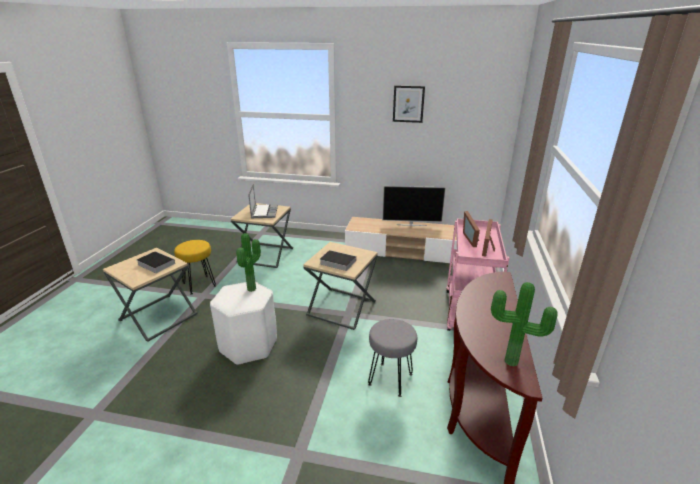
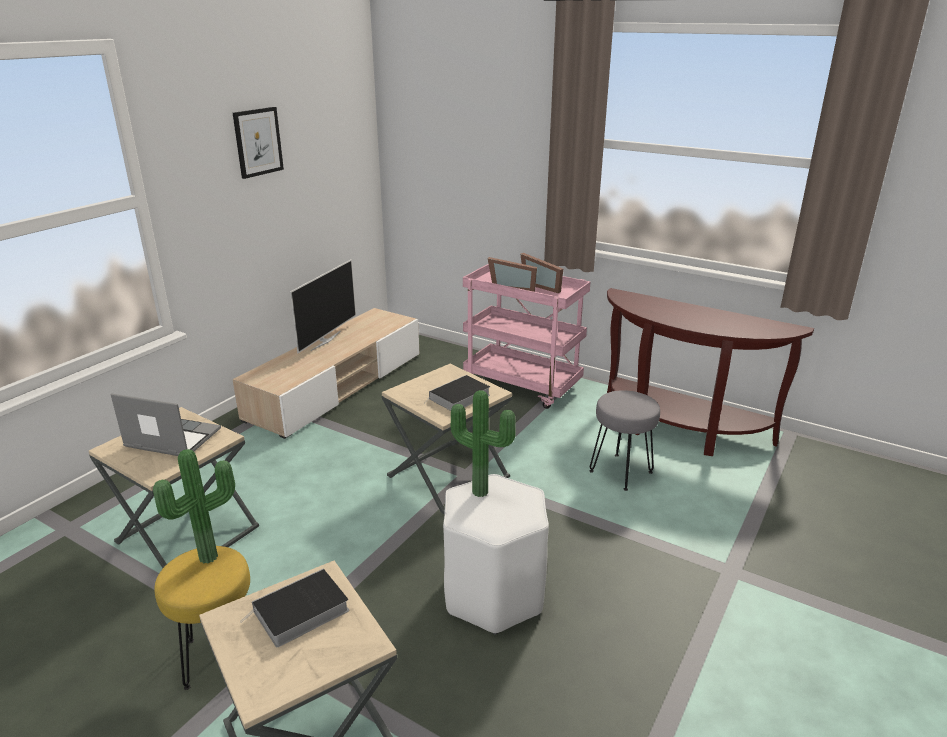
camera: 70 degrees left, 0 degrees up
(511, 363) = (770, 326): potted plant -> potted plant (211, 558)

